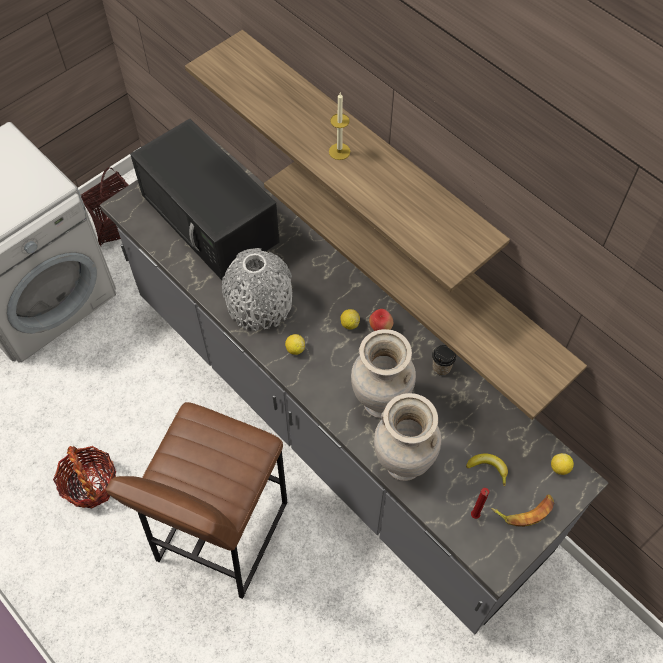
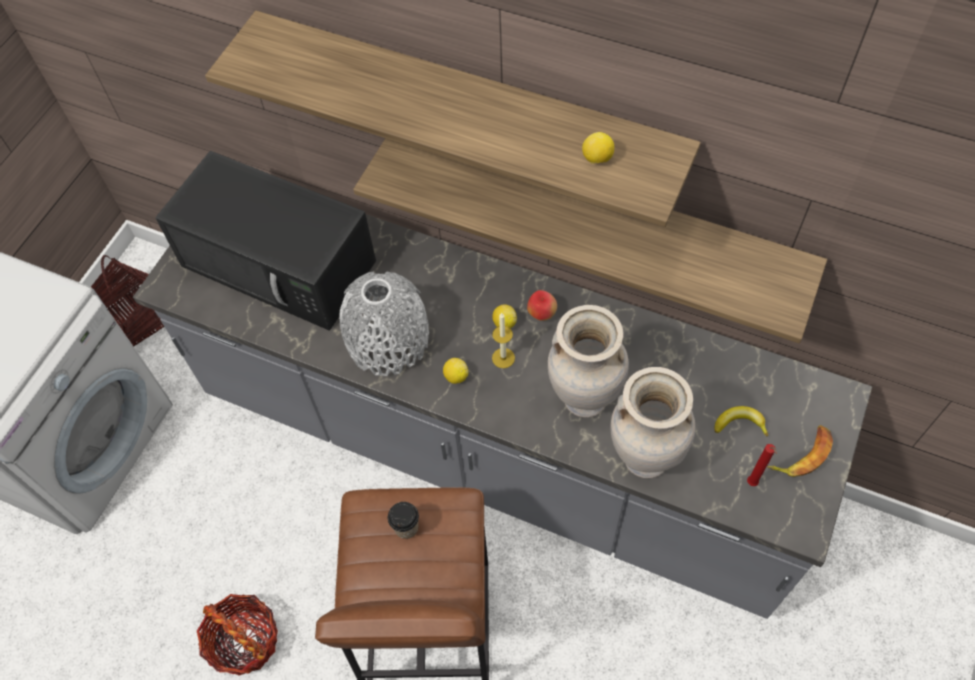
camera: 20 degrees left, 0 degrees up
(339, 151) = (450, 111): candle -> candle (503, 358)
(441, 367) = (632, 332): cup -> cup (406, 527)
(559, 468) = (814, 391): lemon -> lemon (597, 159)

